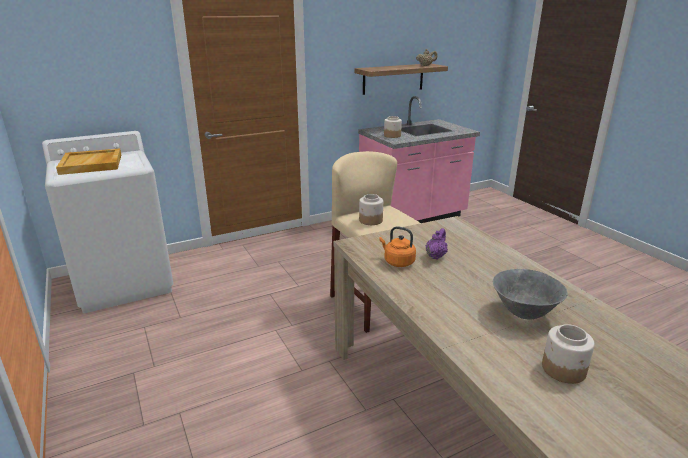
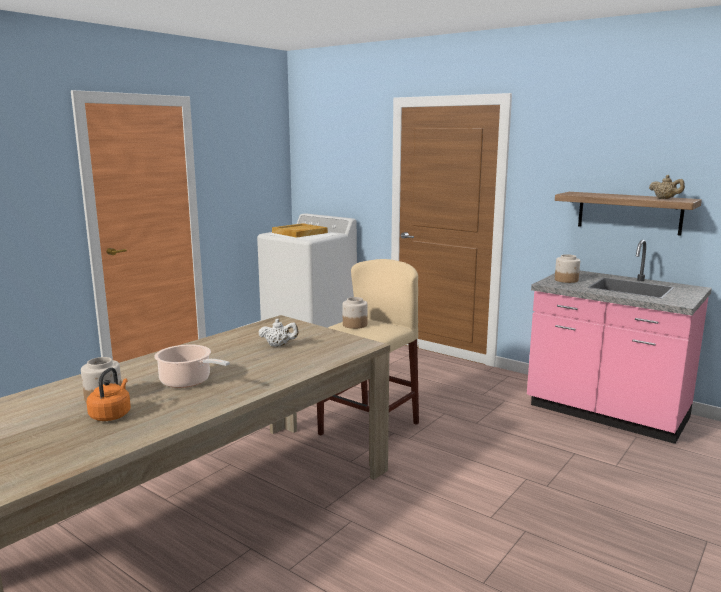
camera: 65 degrees right, 10 degrees down
(397, 262) = (256, 336): orange kettle -> orange kettle (111, 415)
(435, 256) = (279, 345): purple teapot -> white teapot
(524, 313) = (188, 381): grey bowl -> cooking pot

